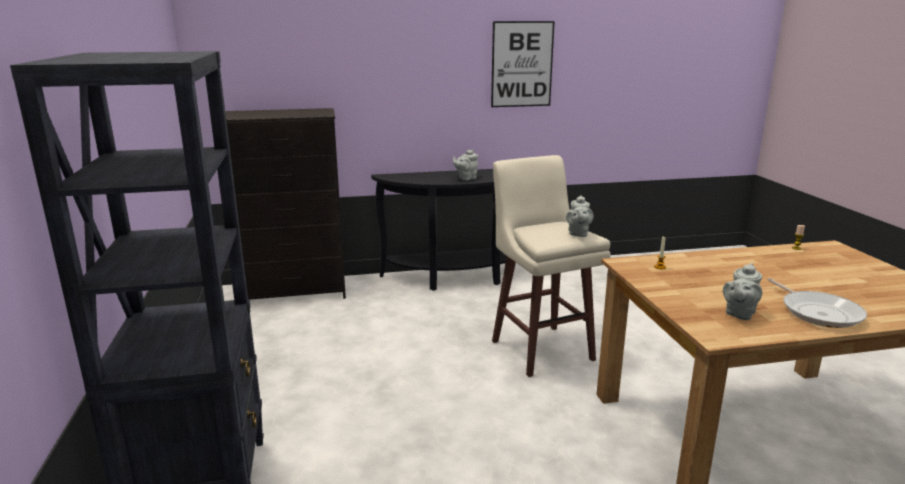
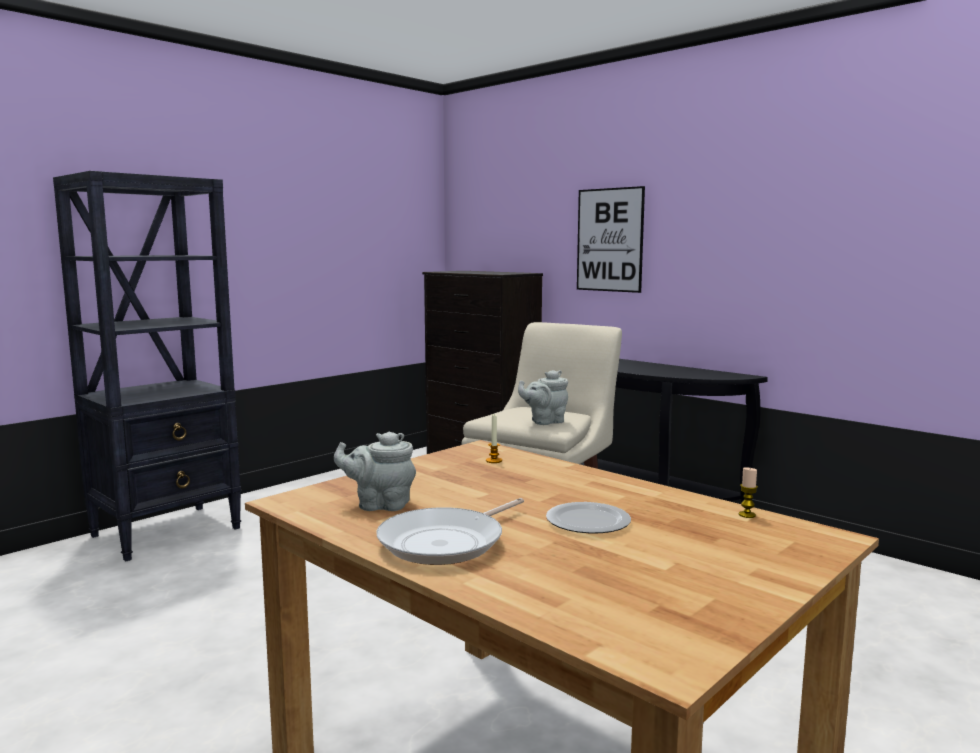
camera: 55 degrees right, 10 degrees down
(466, 178) = (638, 369): grey teapot -> none
(522, 64) = (758, 226): picture -> picture (609, 240)
(795, 277) = (587, 522): none -> plate

